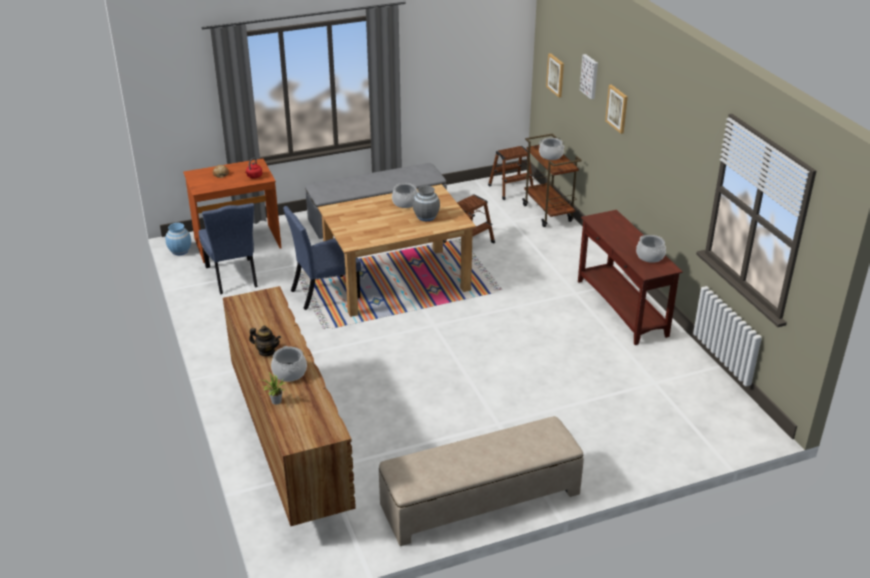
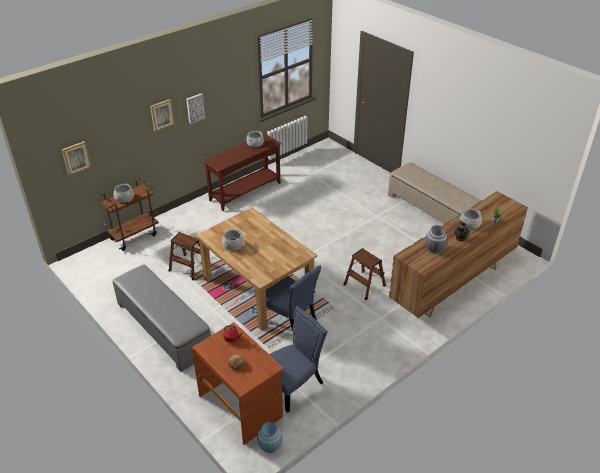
camera: 110 degrees left, 5 degrees up
(426, 217) = (249, 230): grey vase -> grey vase (434, 249)
(510, 189) = (96, 262): brown step ladder -> brown step ladder (364, 285)
(590, 76) = (123, 121): picture -> picture (195, 108)

